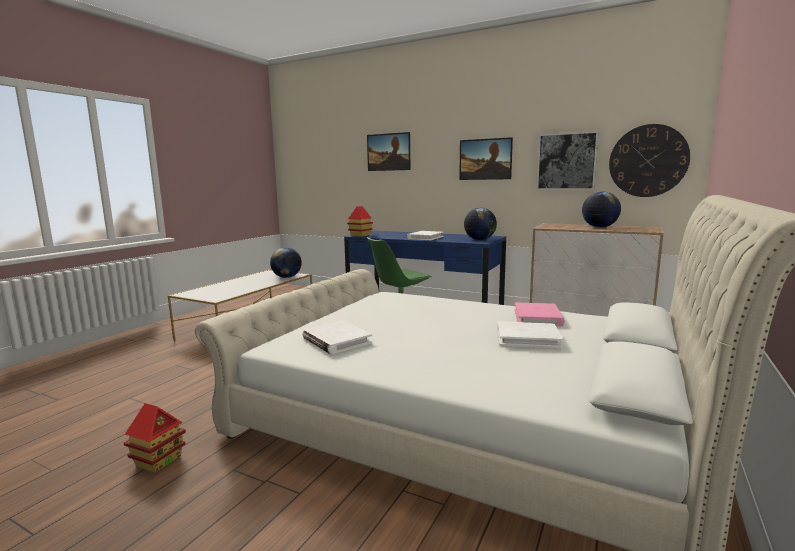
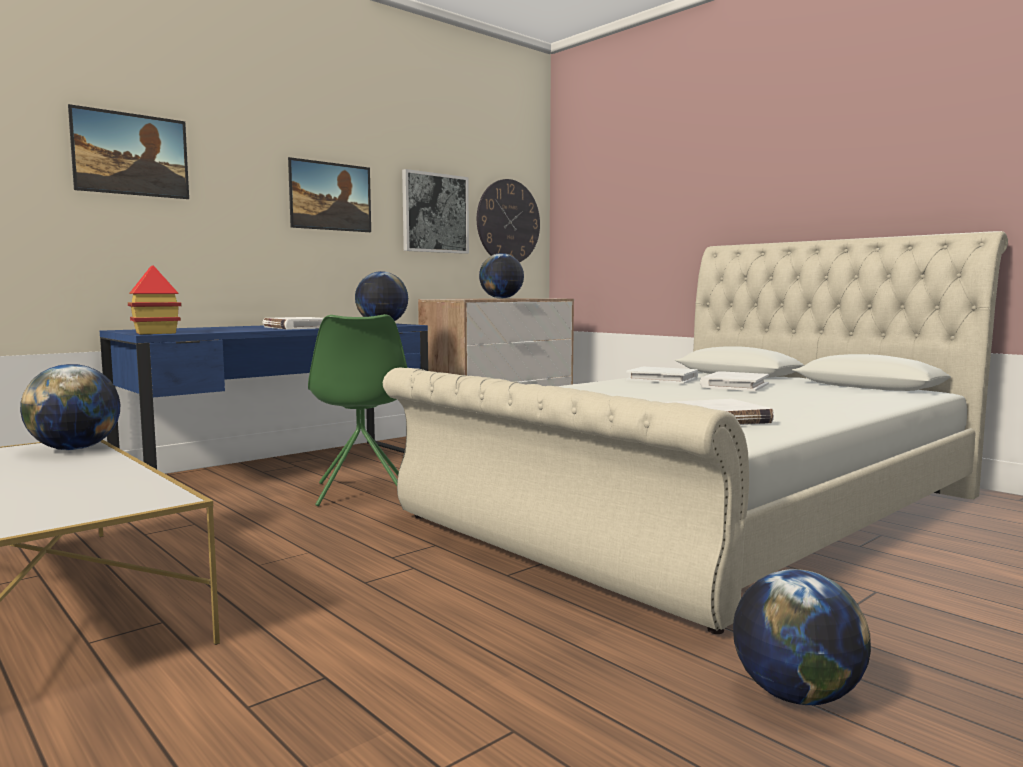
camera: 70 degrees left, 5 degrees down
(159, 461) = (796, 695): toy house -> globe
(538, 317) = (662, 379): pink book -> white book

